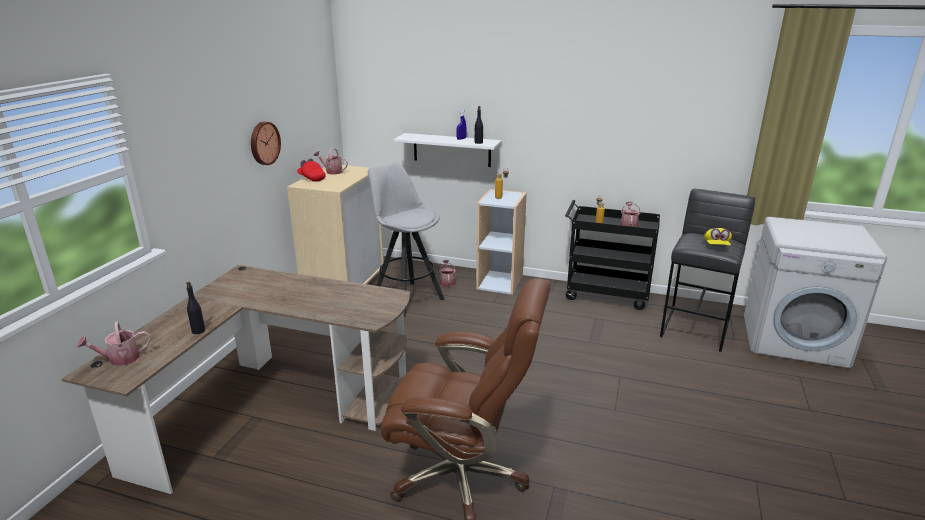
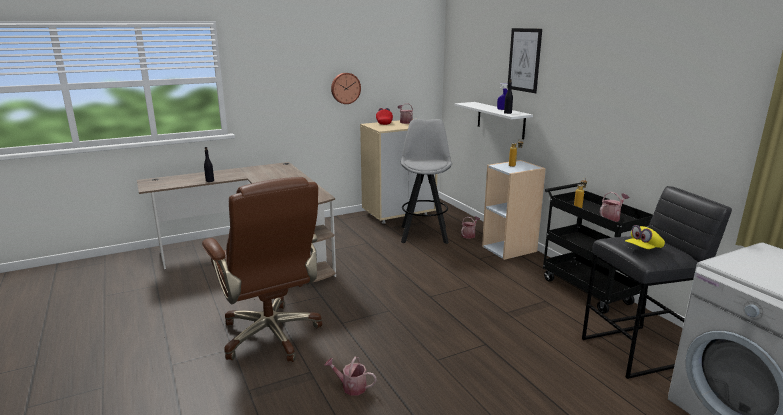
camera: 45 degrees right, 5 degrees down
(120, 359) = (164, 180): watering can -> watering can (351, 387)
(482, 83) = (524, 60): none -> picture

